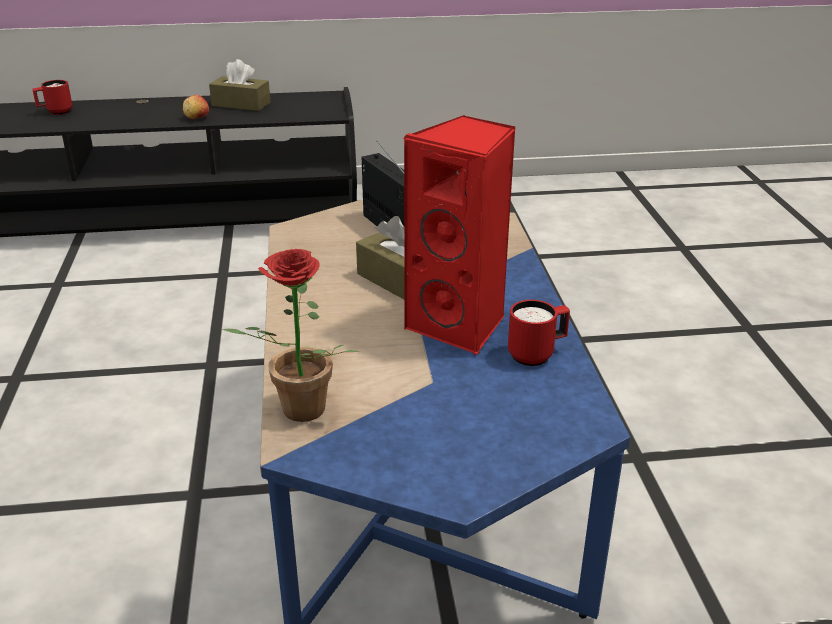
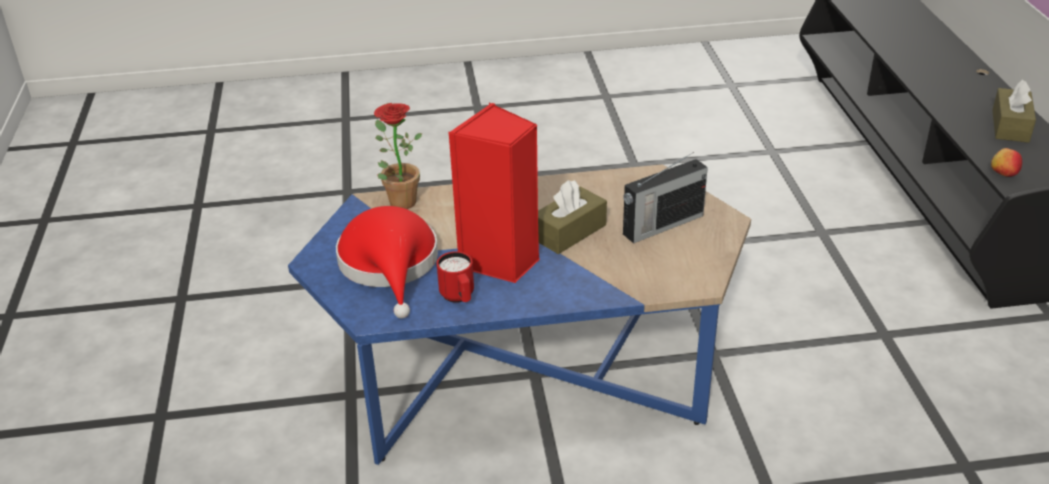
camera: 90 degrees right, 5 degrees up
(55, 112) = (920, 37): red mug -> none
(197, 118) = (949, 107): apple -> apple (1003, 173)
(469, 413) = (390, 265): none -> red hat

